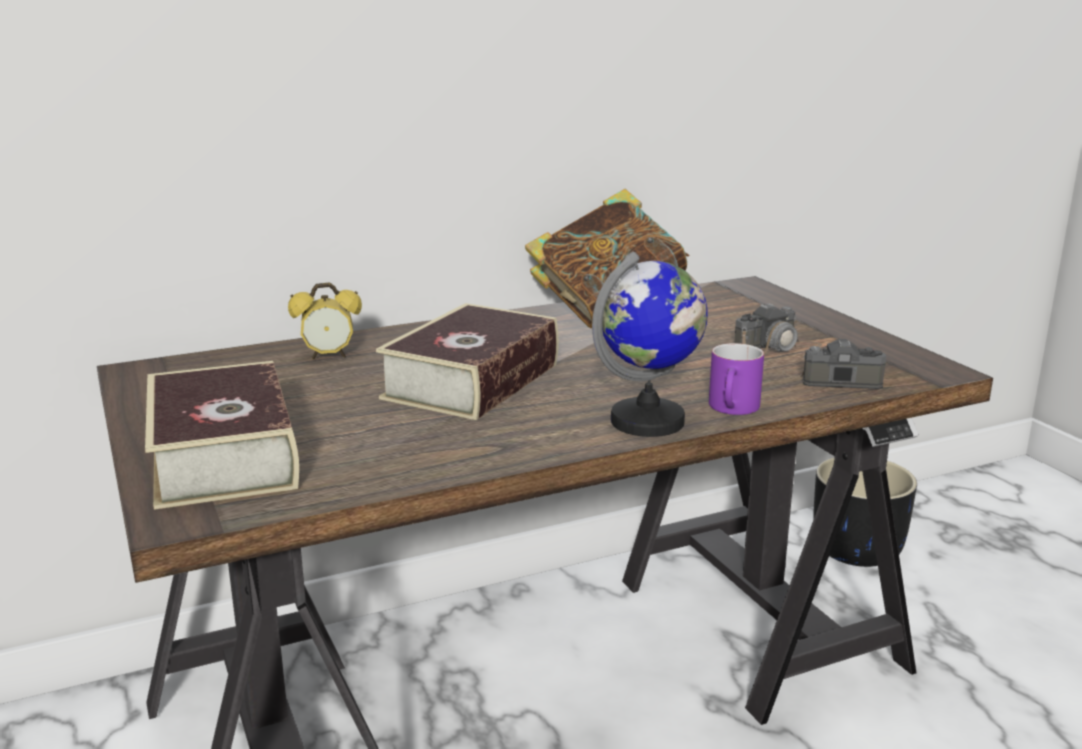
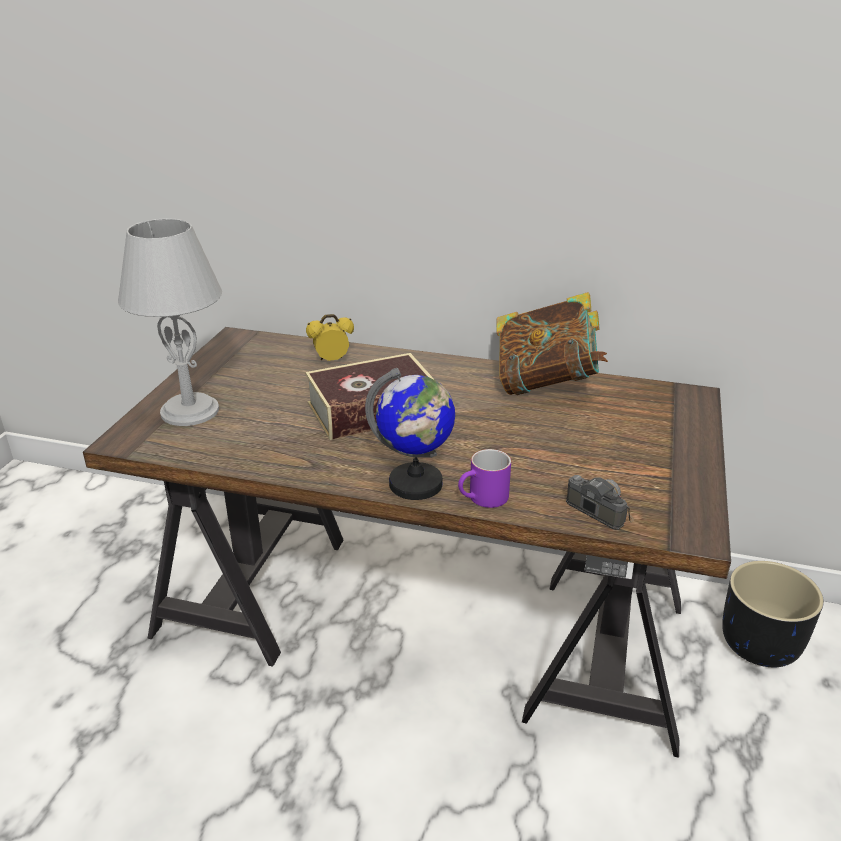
camera: 40 degrees right, 10 degrees up
(223, 456) = (189, 411): book -> grey table lamp
(329, 356) = (332, 360): alarm clock -> alarm clock turned 135 degrees clockwise
(777, 347) = (608, 461): camera -> none

